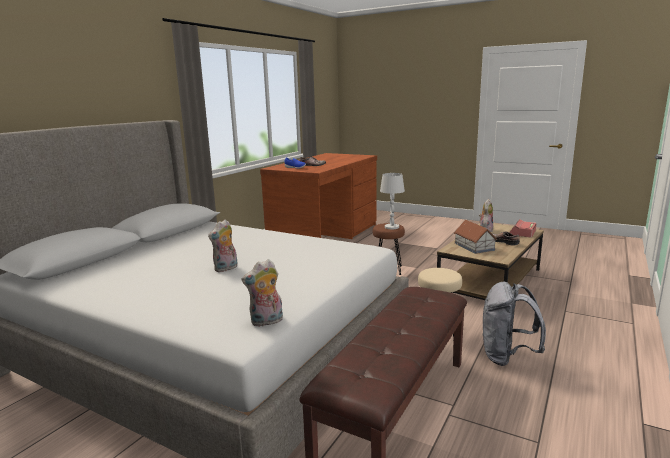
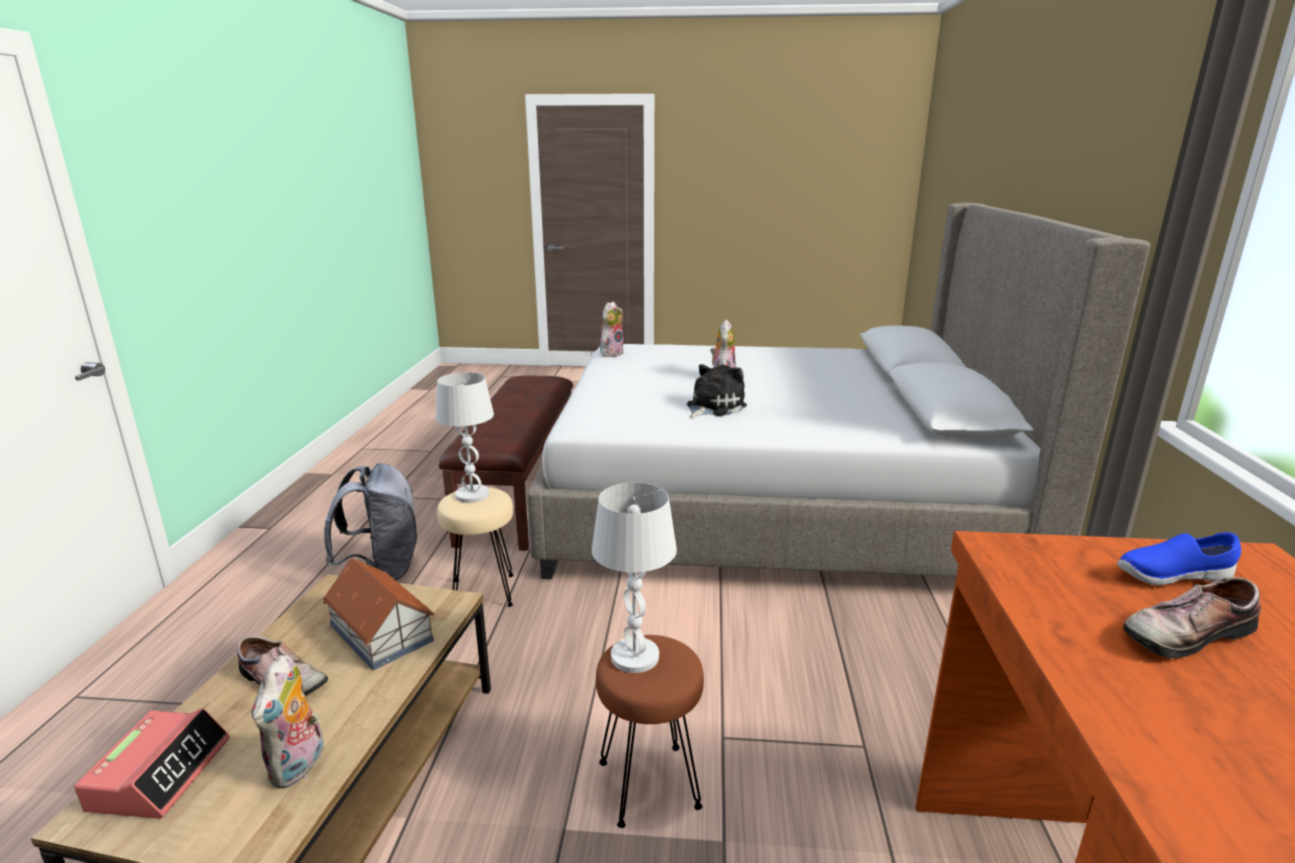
camera: 155 degrees right, 5 degrees up
(277, 249) = (713, 407): none -> plush toy
(441, 275) = (472, 495): none -> white table lamp

